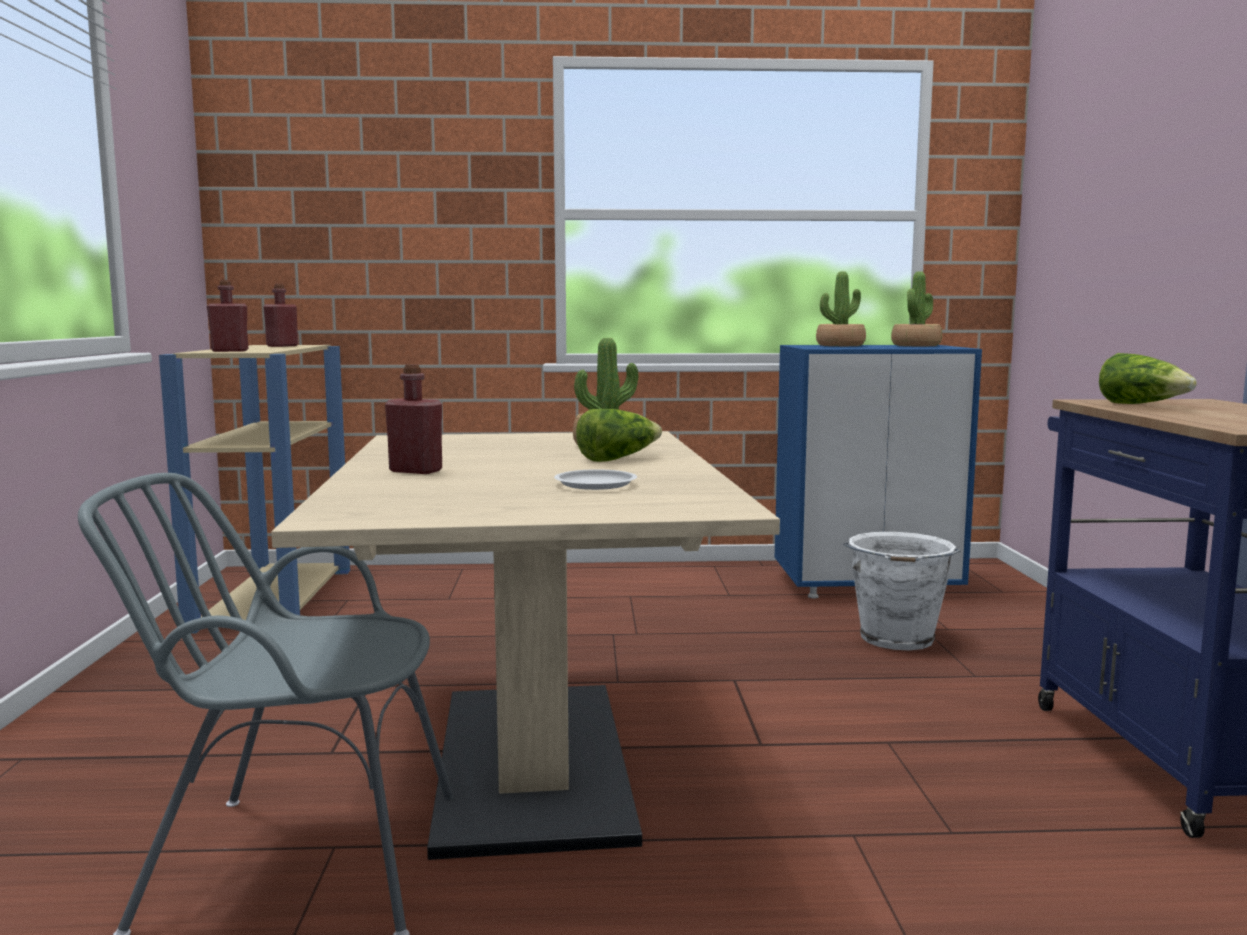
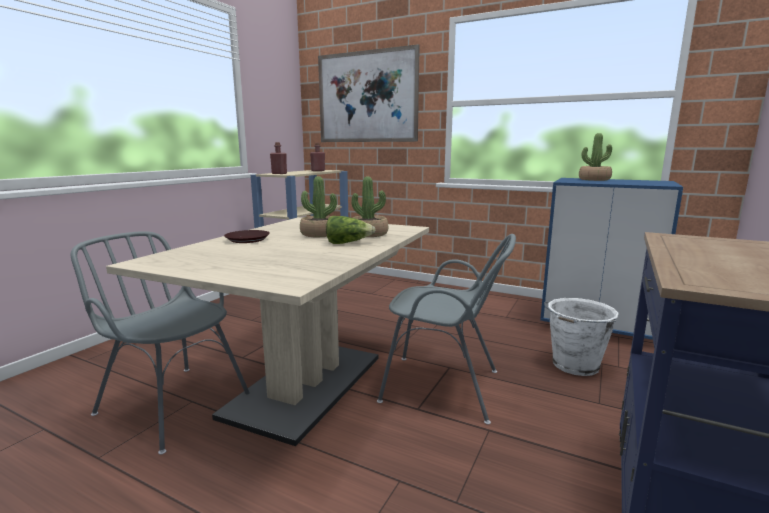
camera: 30 degrees right, 5 degrees up
(376, 192) = (366, 97): none -> picture
(415, 471) = (247, 239): red bottle -> brown plate
(595, 484) = (288, 258): white plate -> none
(764, 706) = (446, 387): none -> grey chair
(916, 345) = (648, 181): potted plant -> potted plant (319, 234)
(1142, 405) = (697, 245): lettuce -> none

